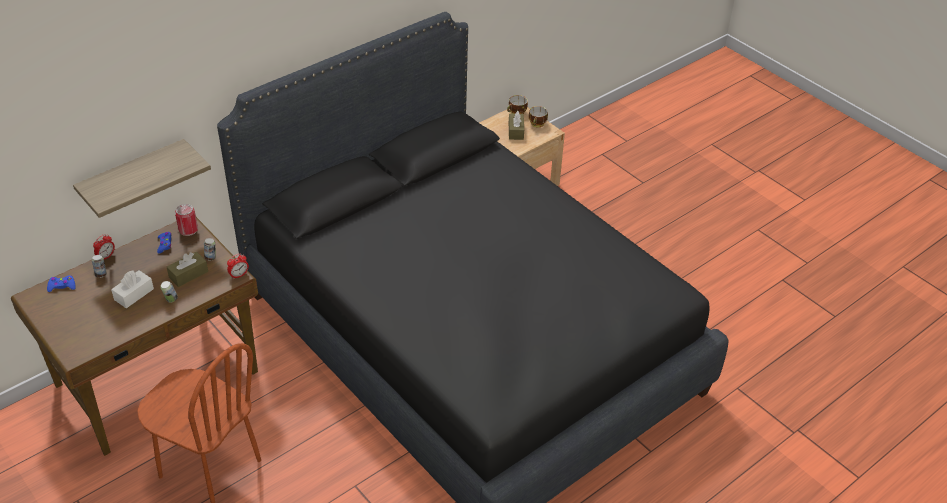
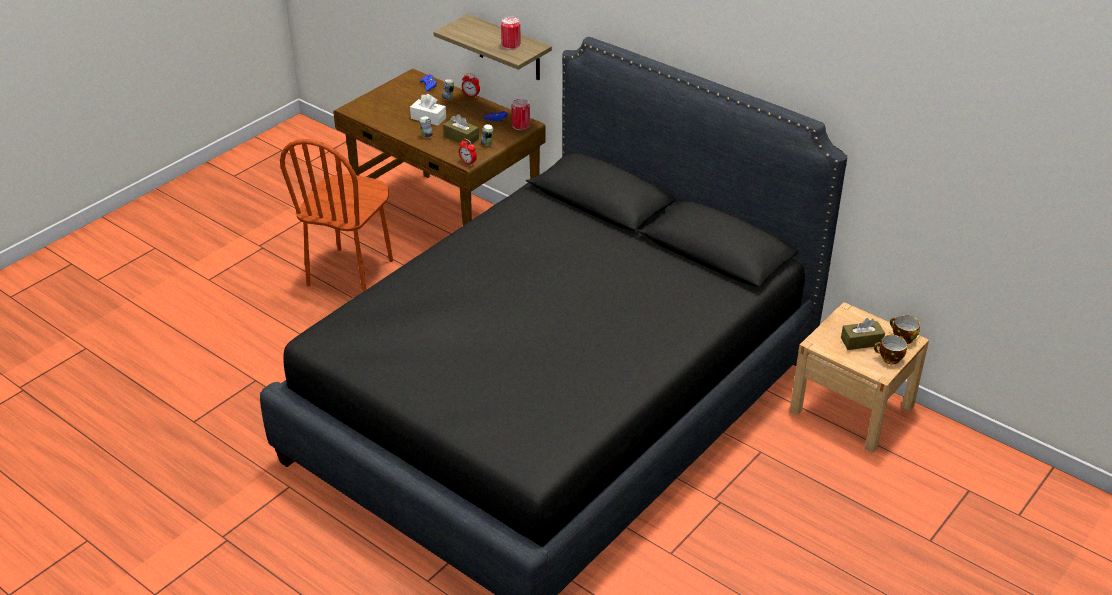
camera: 80 degrees right, 5 degrees down
(165, 163) = (511, 45): none -> can

